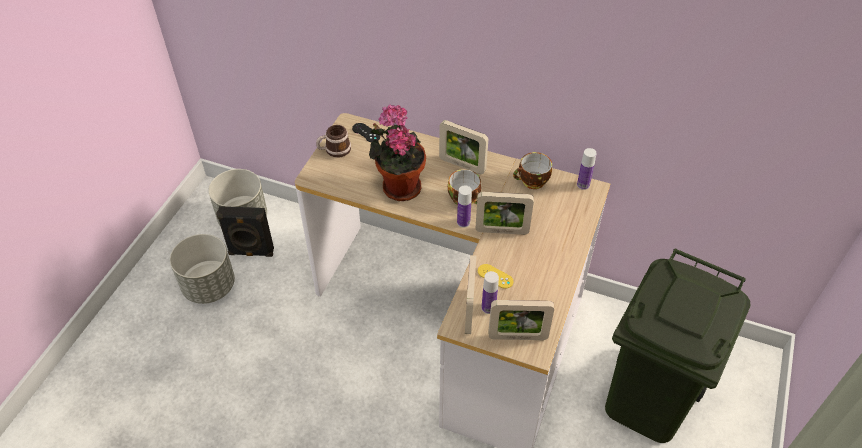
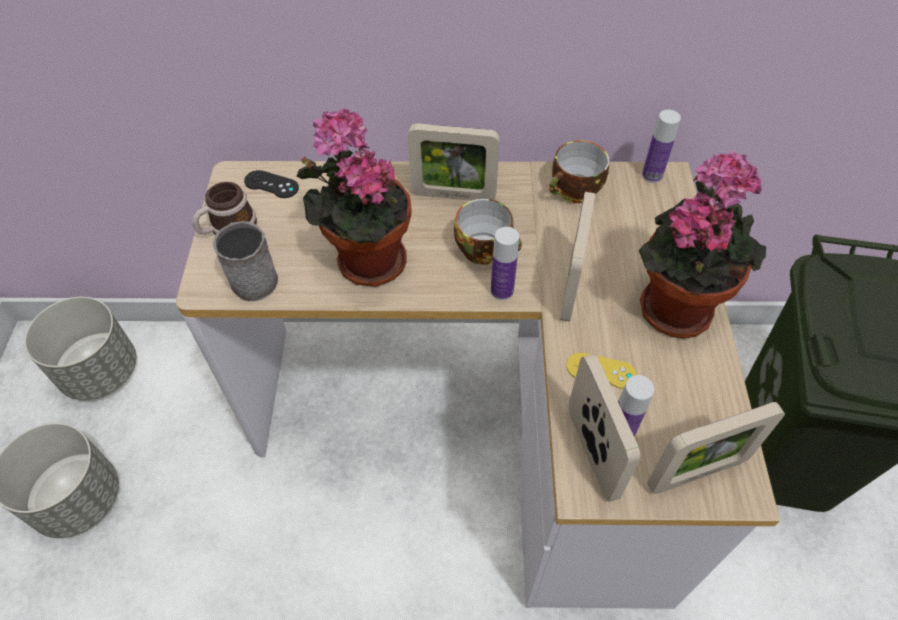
camera: 20 degrees left, 5 degrees up
(251, 252) = (131, 421): black speaker -> none
(336, 178) = (250, 277): none -> grey mug
(502, 231) = (570, 287): picture frame -> picture frame turned 60 degrees counterclockwise
(555, 256) = (676, 304): none -> potted plant

